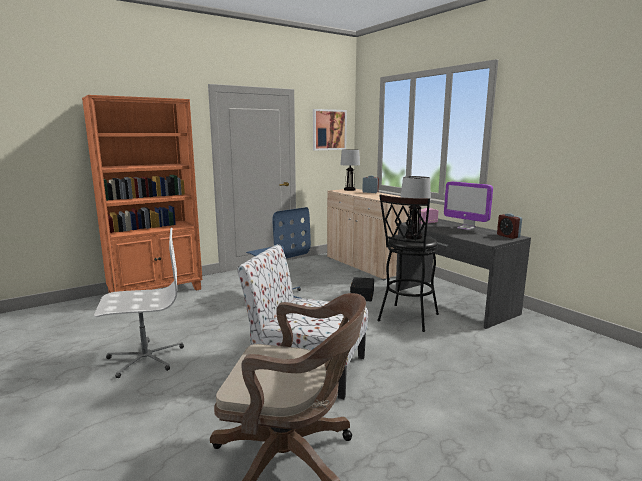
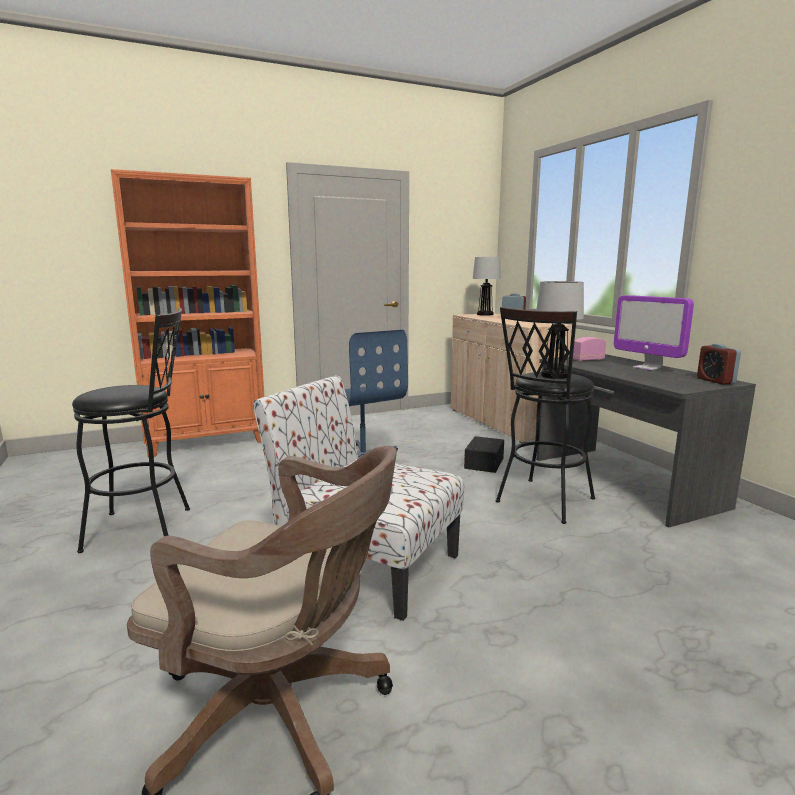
camera: 10 degrees right, 0 degrees up
(145, 358) = (148, 528): white office chair -> black stool
(329, 130) = (459, 230): picture -> none

